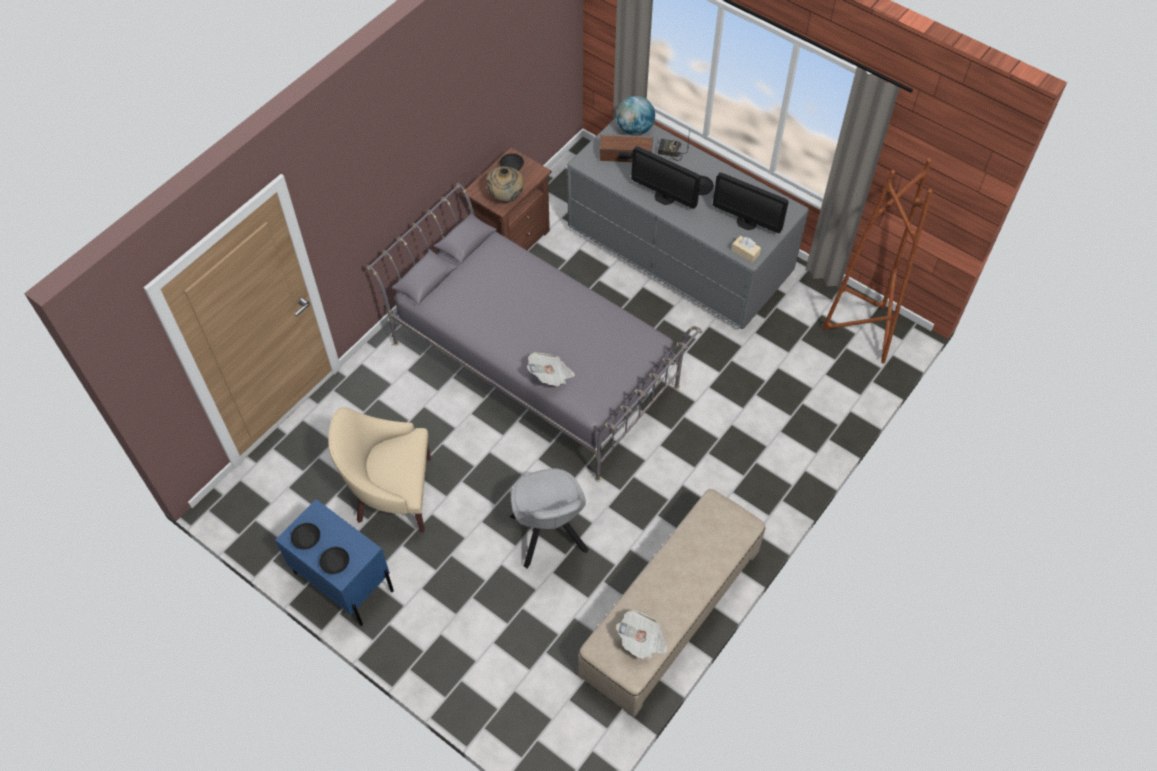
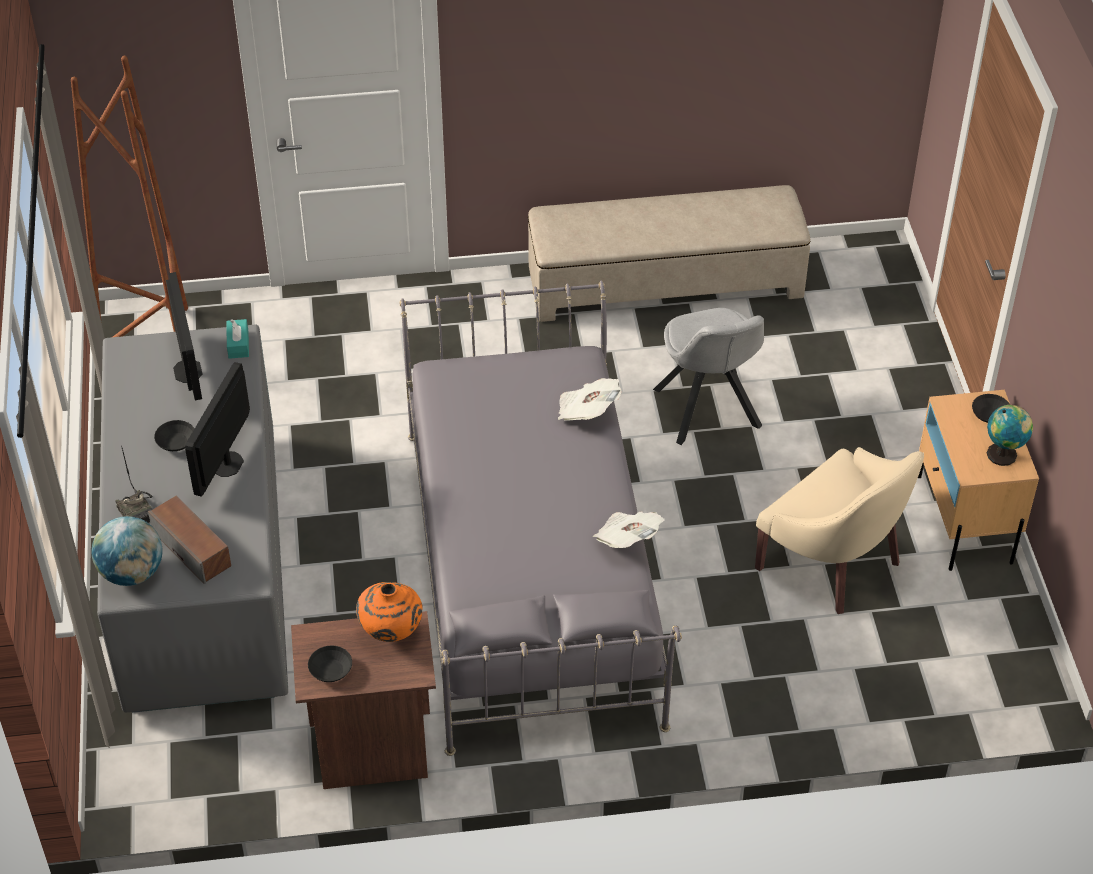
camera: 135 degrees left, 10 degrees down
(306, 540) = (1004, 454): black bowl -> globe
(343, 581) = (964, 519): blue nightstand -> beige nightstand
(506, 197) = (391, 632): beige vase -> orange vase
(549, 535) = (708, 410): grey chair -> grey chair turned 135 degrees clockwise
(642, 641) = (746, 207): newspaper -> newspaper (627, 539)
(664, 197) = (227, 464): monitor -> monitor turned 150 degrees counterclockwise
(745, 252) = (238, 344): beige tissue box -> turquoise tissue box

